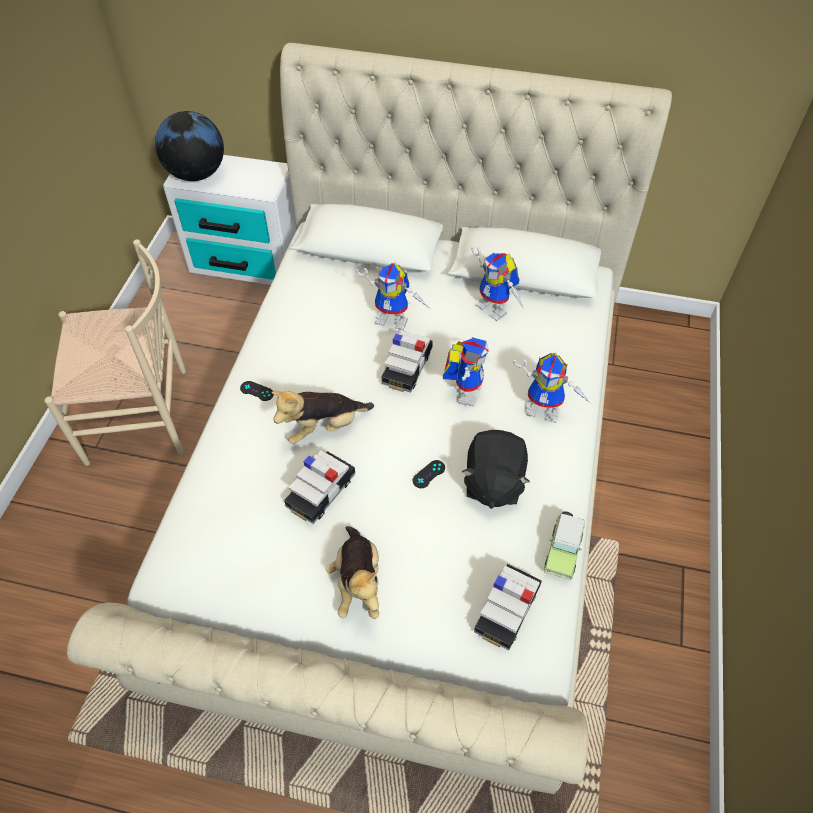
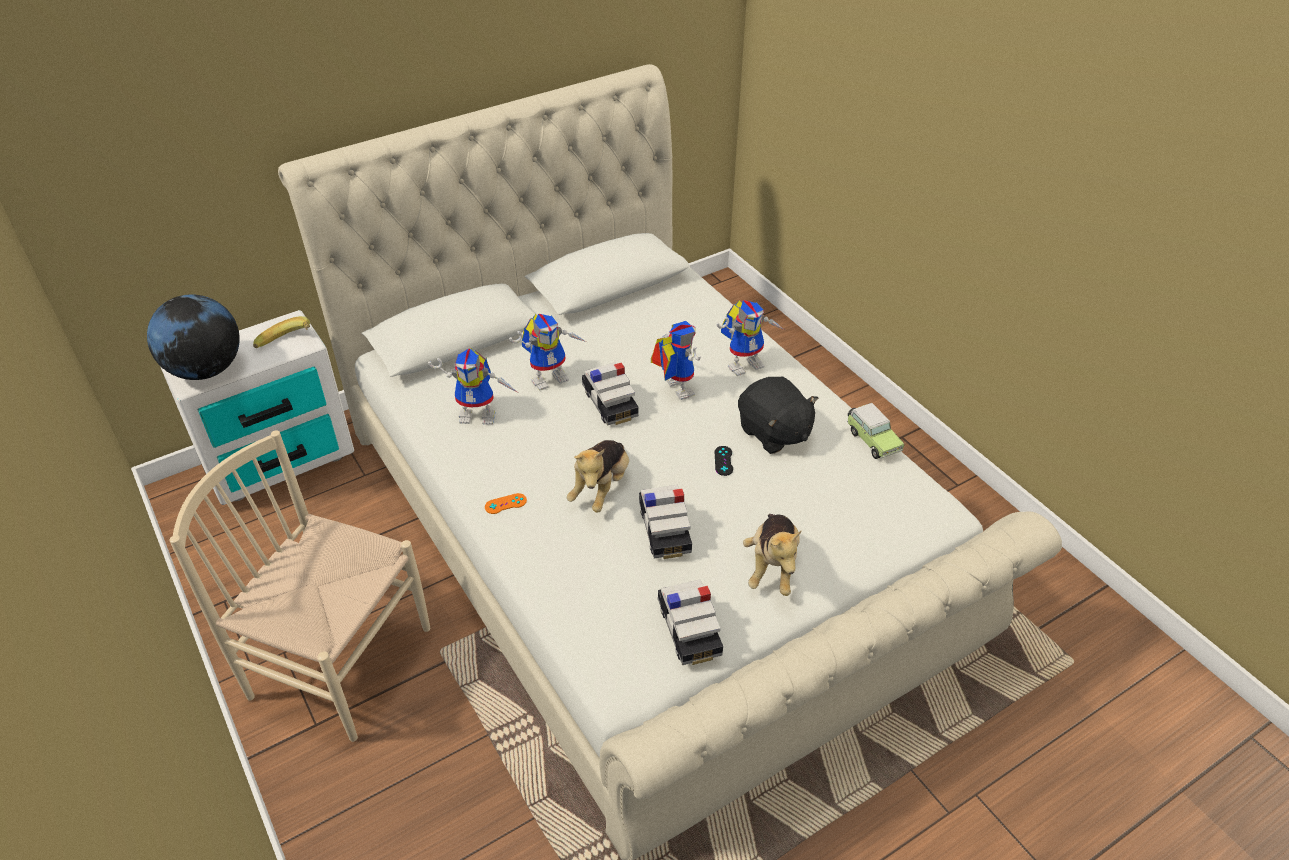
camera: 45 degrees left, 10 degrees down
(144, 416) = (334, 659): beige chair -> beige chair turned 105 degrees counterclockwise
(256, 185) = (288, 345): none -> banana
(257, 391) = (505, 504): black game controller -> orange game controller
(358, 583) = (772, 566): plush toy -> plush toy turned 60 degrees clockwise
(496, 308) = (621, 321): toy robot -> toy robot (481, 414)
(506, 611) = (888, 502): toy car -> toy car (689, 630)

